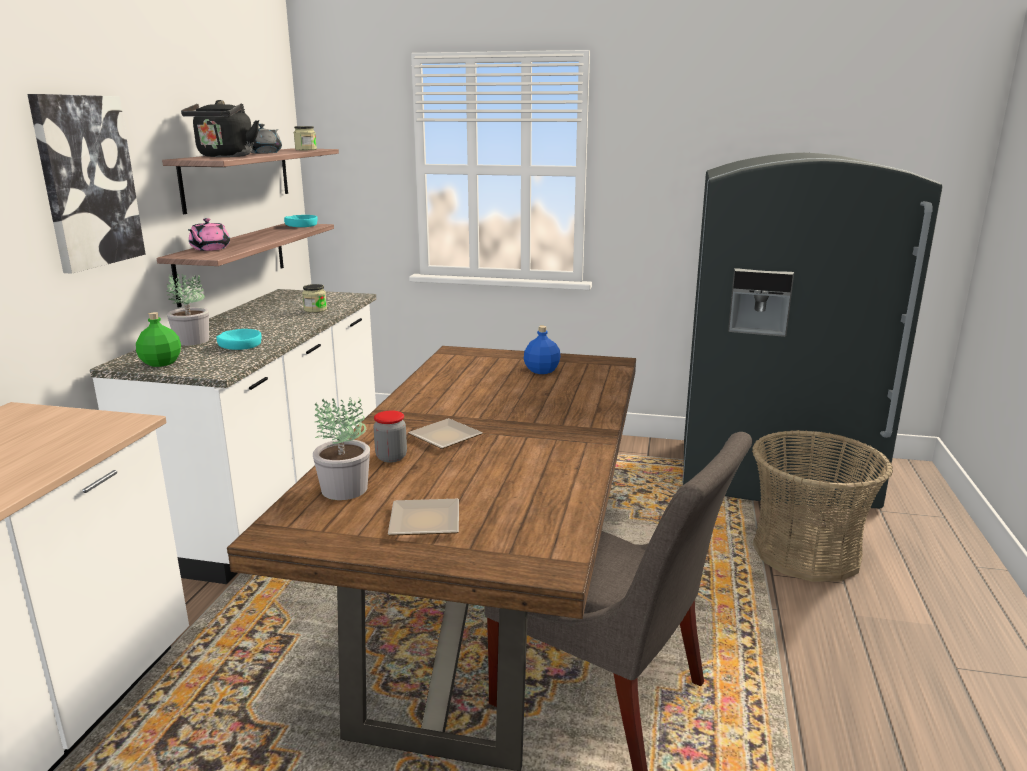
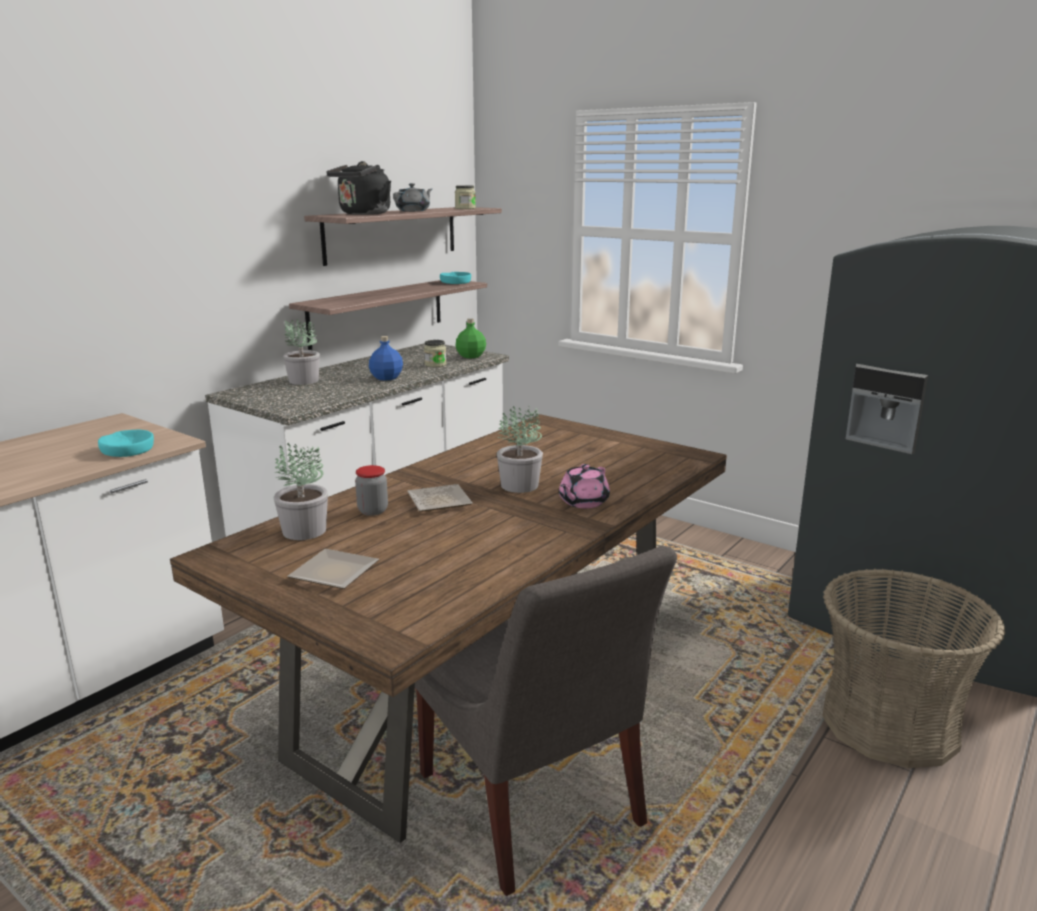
camera: 25 degrees right, 0 degrees up
(87, 182) = (221, 234): picture -> none
(162, 363) = (259, 396): green bottle -> green bottle (471, 356)
(209, 249) = (341, 299): pink teapot -> pink teapot (582, 502)
(240, 345) = (334, 389): turquoise bowl -> turquoise bowl (127, 450)
(501, 410) = (520, 485): none -> potted plant
(542, 371) = (607, 453): blue bottle -> blue bottle (386, 378)

